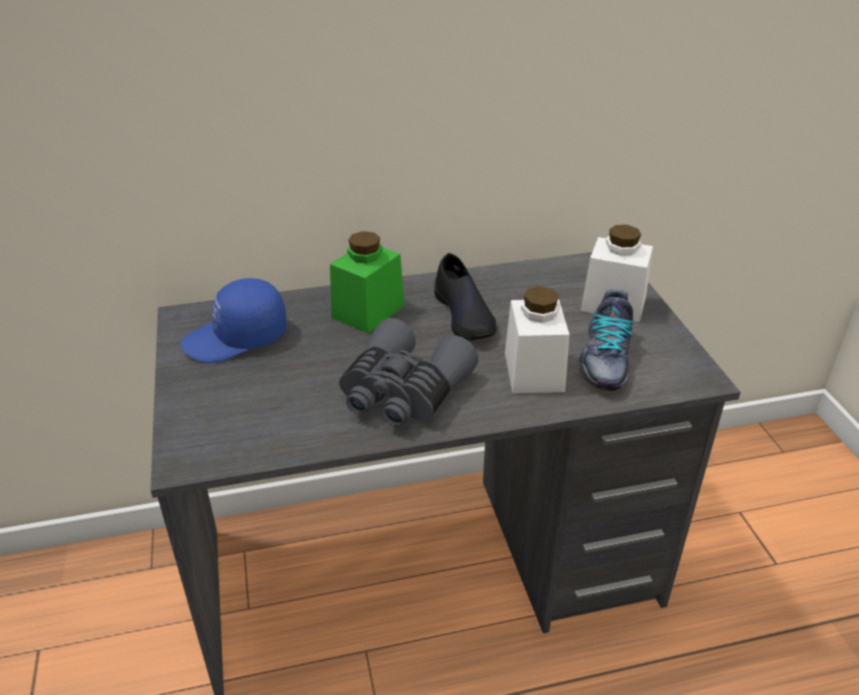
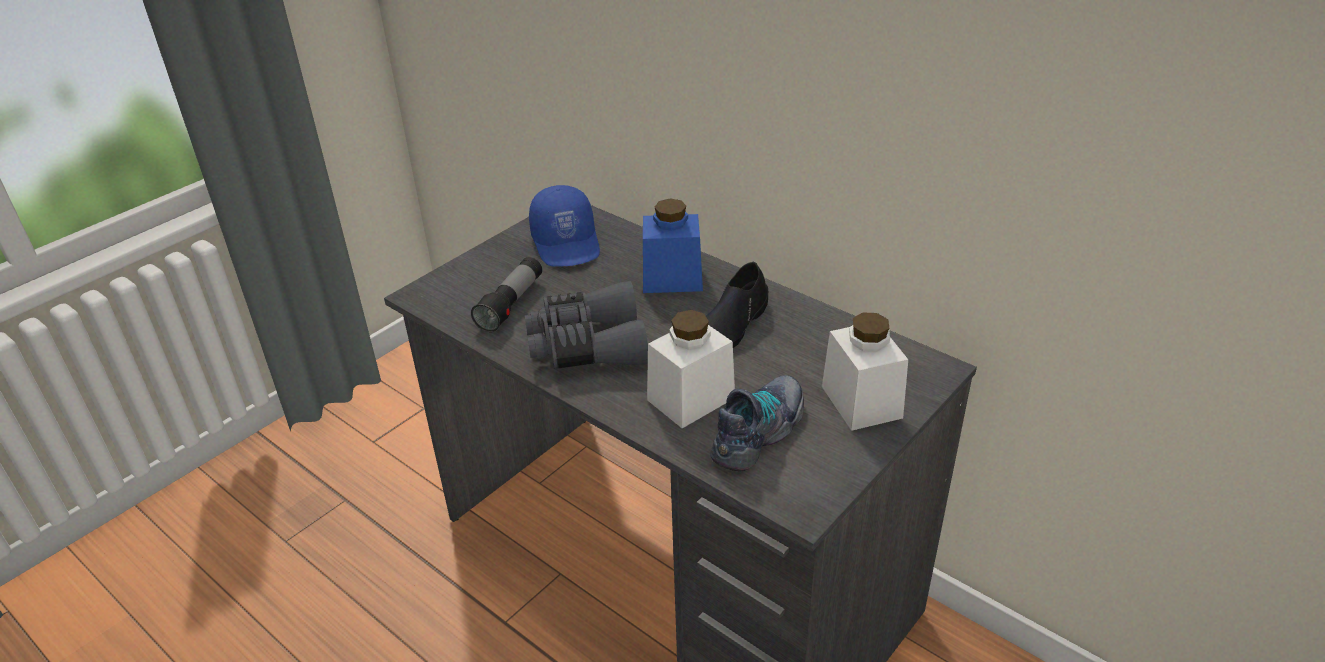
camera: 55 degrees right, 0 degrees up
(236, 338) = (567, 243): blue cap -> blue cap turned 135 degrees counterclockwise
(285, 409) = (511, 304): none -> flashlight
(368, 311) = (672, 278): green jar -> blue jar
(604, 358) = (760, 432): shoe -> shoe turned 150 degrees clockwise

